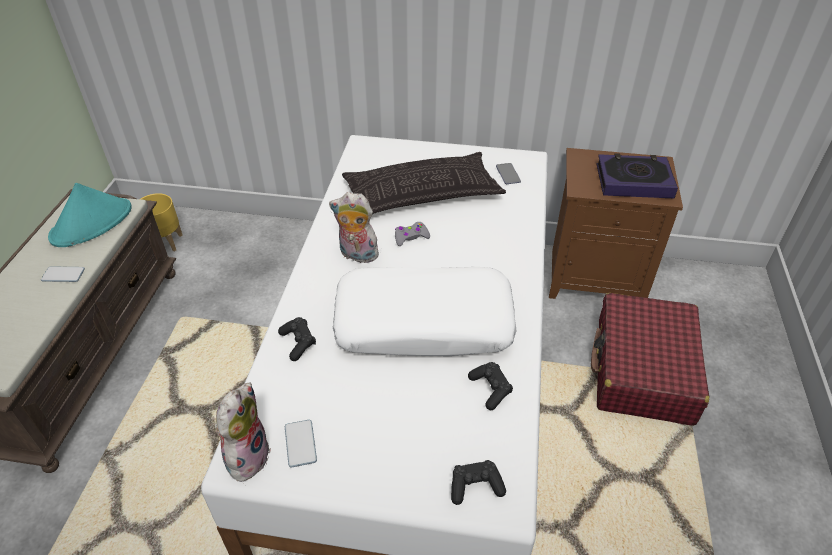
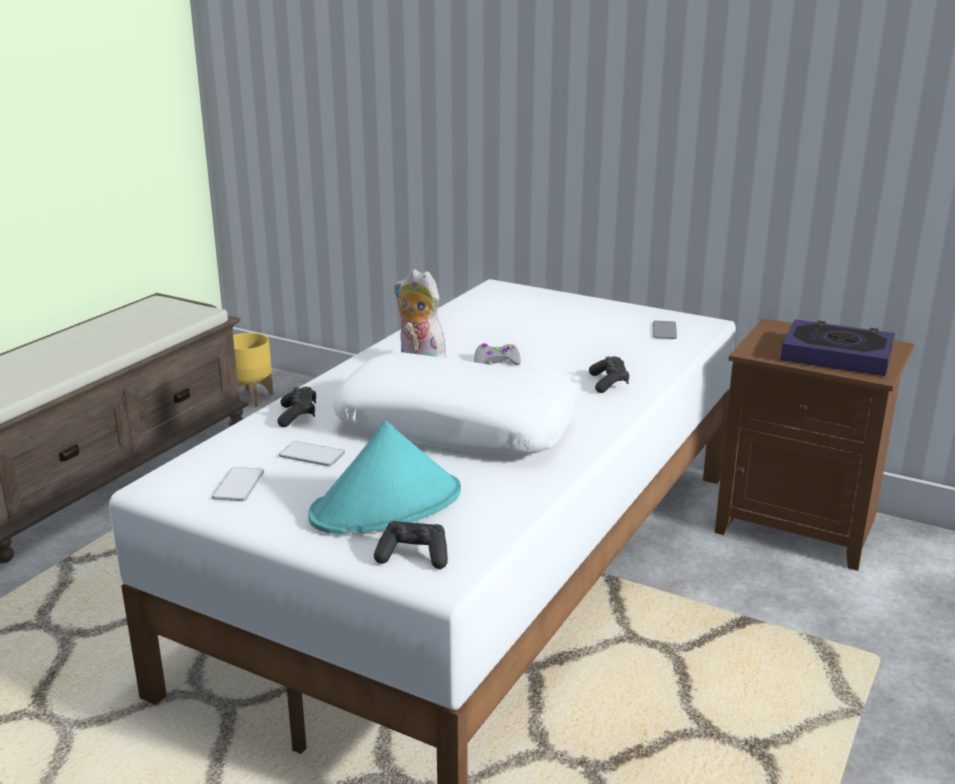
camera: 20 degrees right, 20 degrees down
(63, 275) = (101, 349): phone -> phone (312, 455)
(92, 223) = (158, 318): turquoise hat -> turquoise hat (387, 505)
(246, 455) = (174, 482): plush toy -> none
(422, 194) = (538, 331): pillow -> none
(490, 389) = (497, 488): black game controller -> black game controller (608, 383)
(642, 370) = (817, 634): red suitcase -> none

